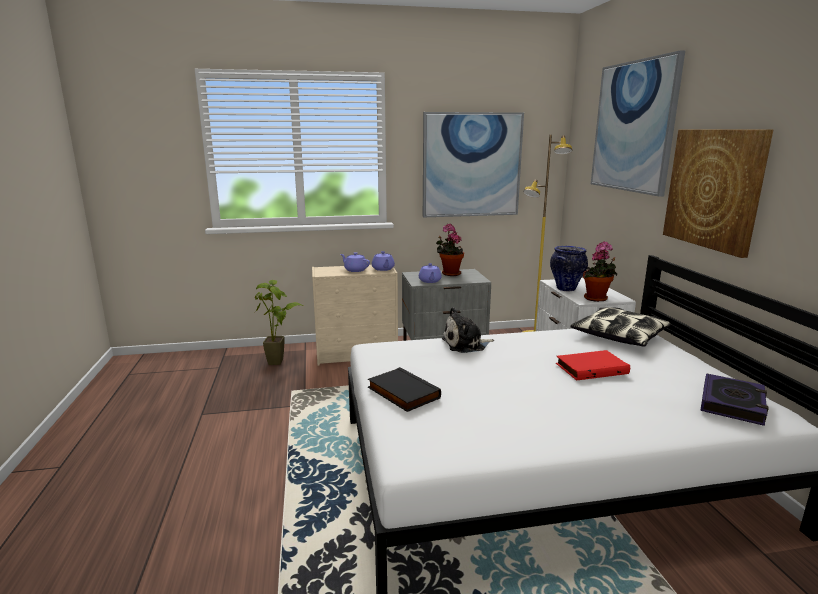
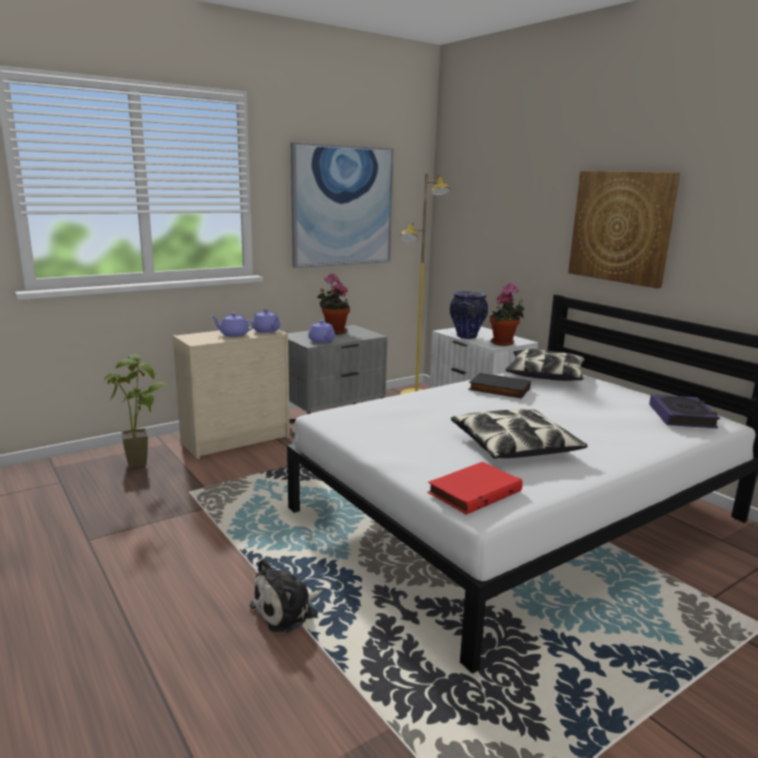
camera: 25 degrees left, 0 degrees up
(401, 393) = (408, 453): black book -> black book (498, 389)
(466, 344) = (418, 400): plush toy -> plush toy (288, 610)
(507, 404) = (514, 446): none -> pillow
(591, 368) = (552, 405): red book -> red book (473, 491)
(633, 127) = (522, 167): picture -> none

